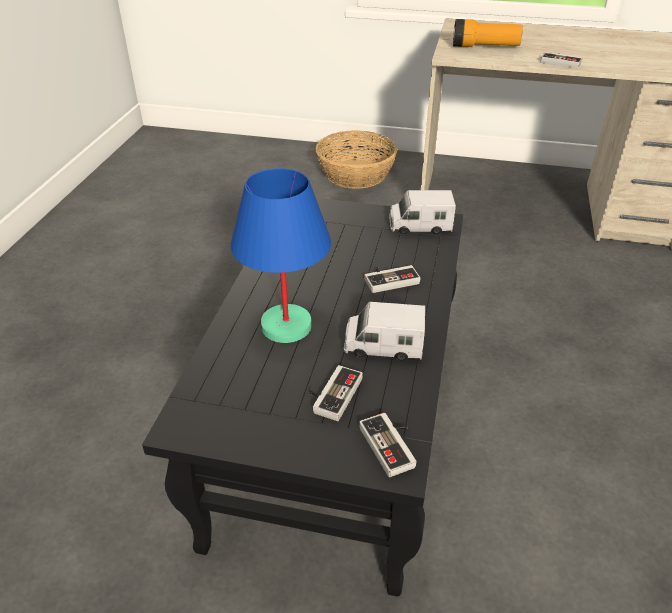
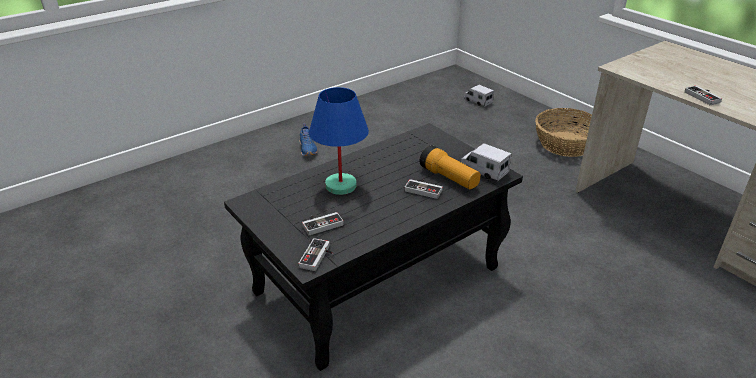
camera: 40 degrees right, 5 degrees down
(58, 304) = (308, 149): none -> blue shoe
(383, 346) = (374, 217): toy truck -> toy truck (478, 101)
(485, 47) = (658, 69): flashlight -> flashlight (449, 178)

